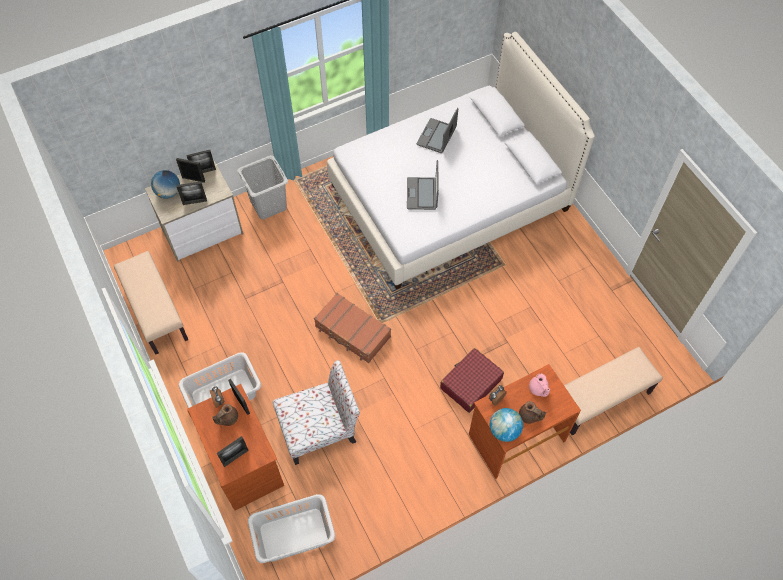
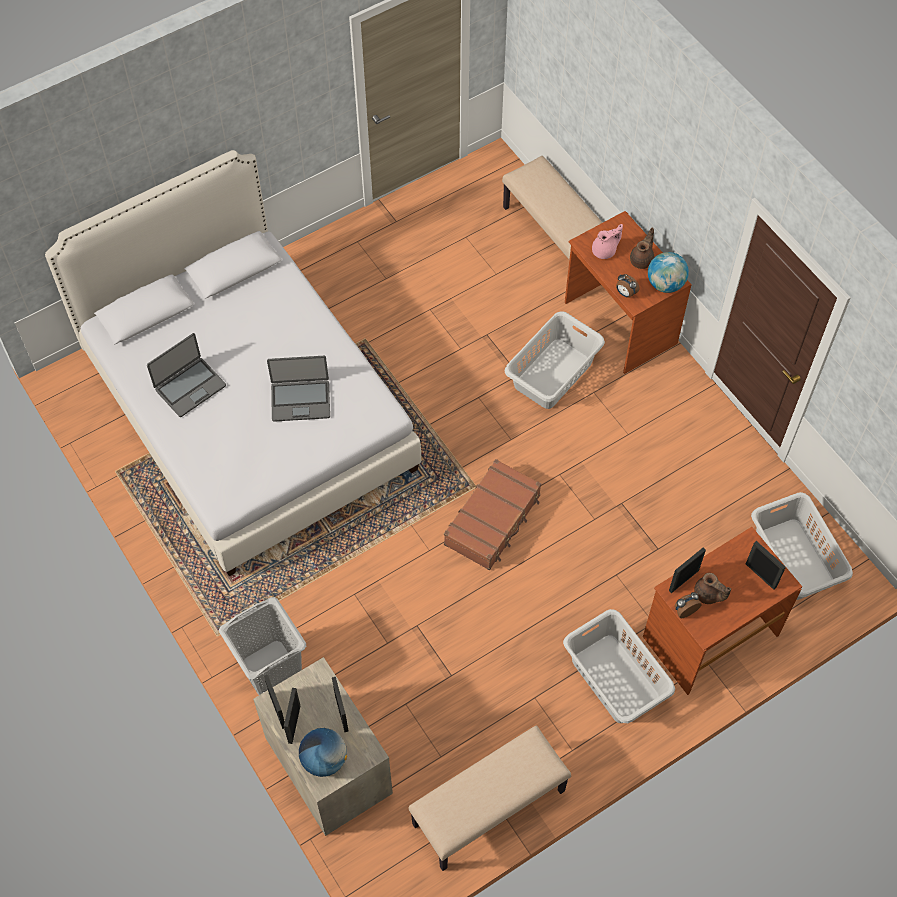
camera: 95 degrees left, 0 degrees up
(319, 428) = (645, 546): chair -> none
(437, 136) = (190, 387): laptop -> laptop turned 60 degrees counterclockwise
(470, 384) = (553, 374): red suitcase -> grey laundry basket

